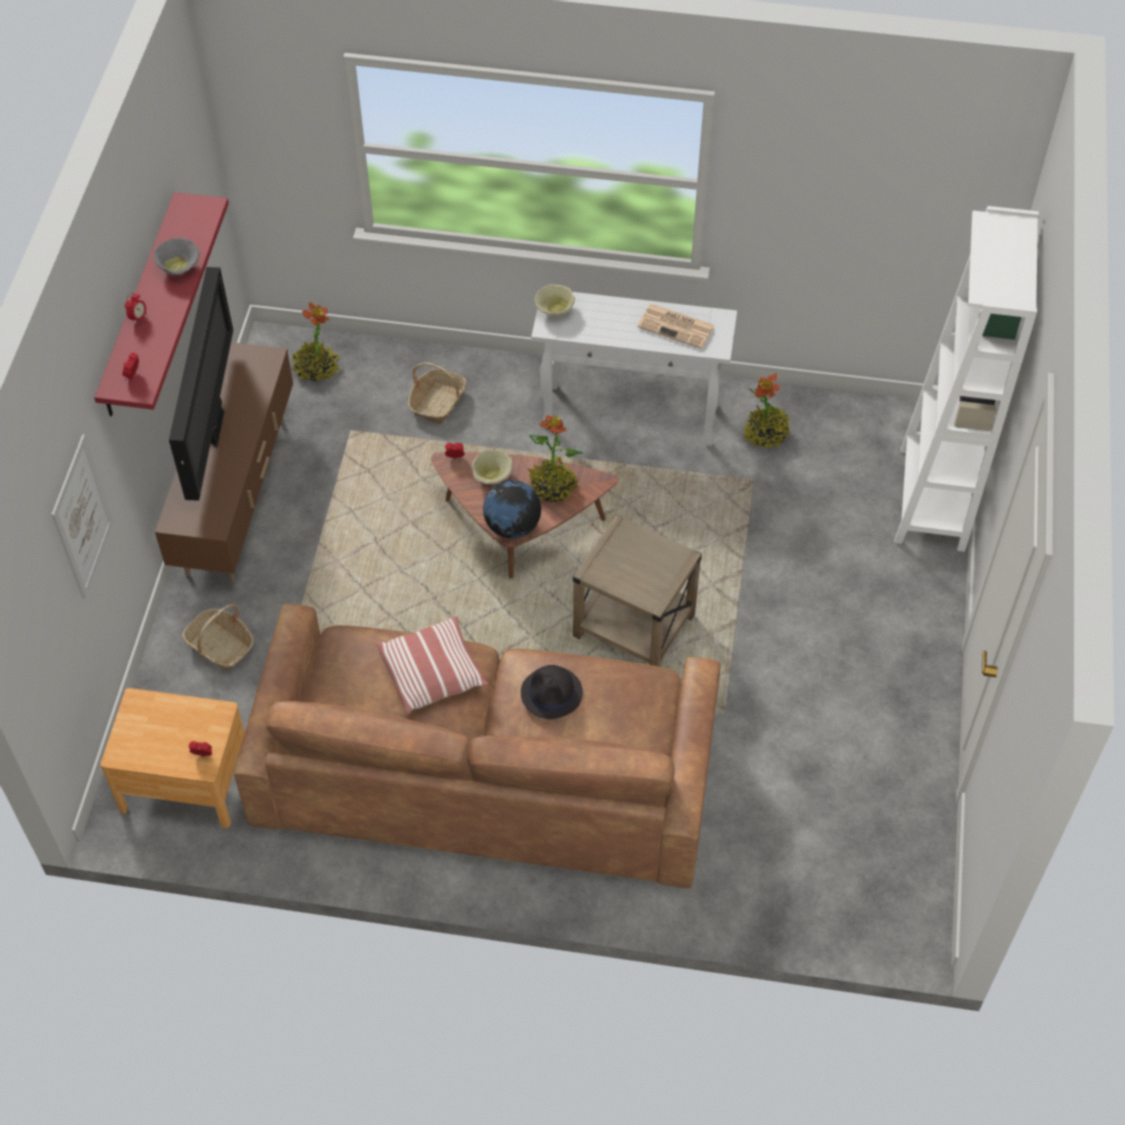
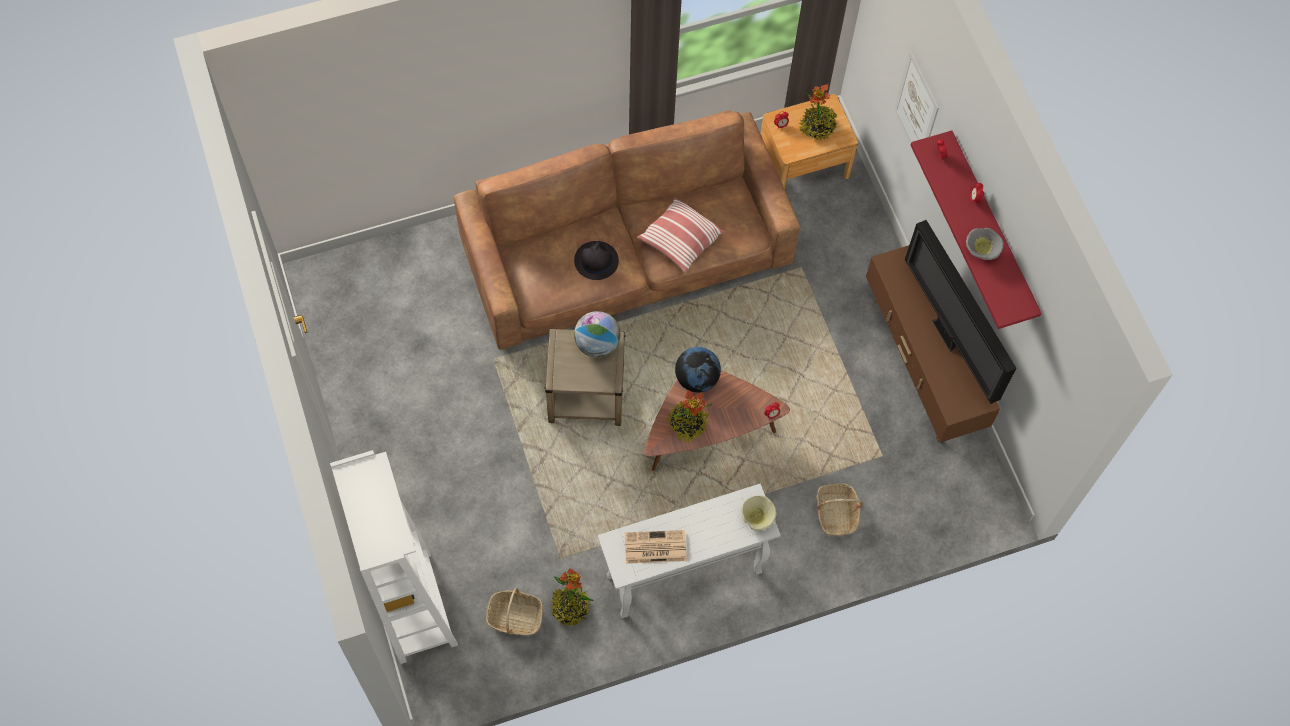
camera: 150 degrees right, 10 degrees up
(220, 646) = (848, 254): basket -> basket (515, 617)
(316, 369) = (947, 498): potted plant -> potted plant (817, 127)
(492, 477) = (735, 411): beige bowl -> none
(613, 575) = (597, 344): none -> globe

